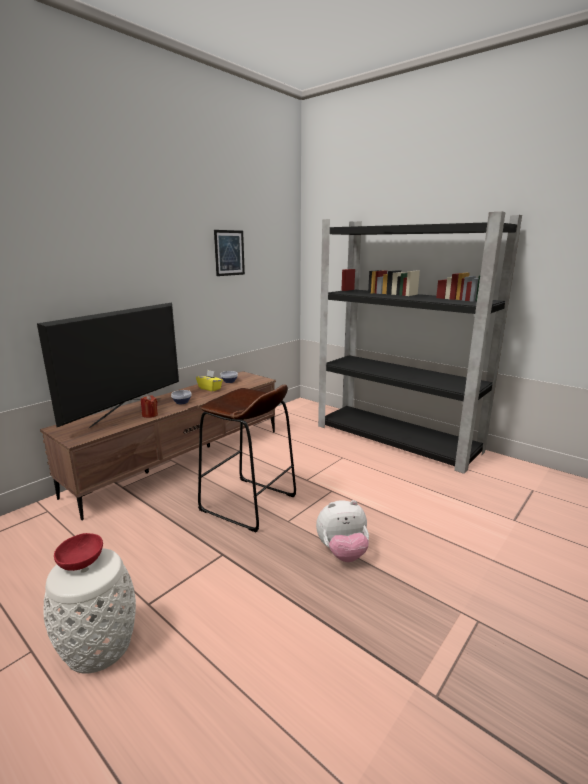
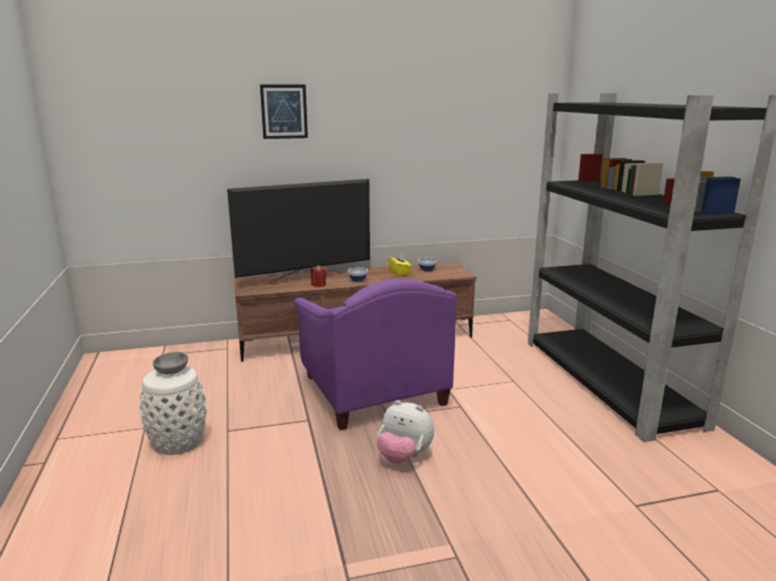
camera: 35 degrees right, 0 degrees up
(82, 563) = (172, 372): red bowl -> grey bowl
(229, 253) = (451, 128): picture -> picture (284, 111)
(248, 503) = (371, 391): brown stool -> purple armchair

